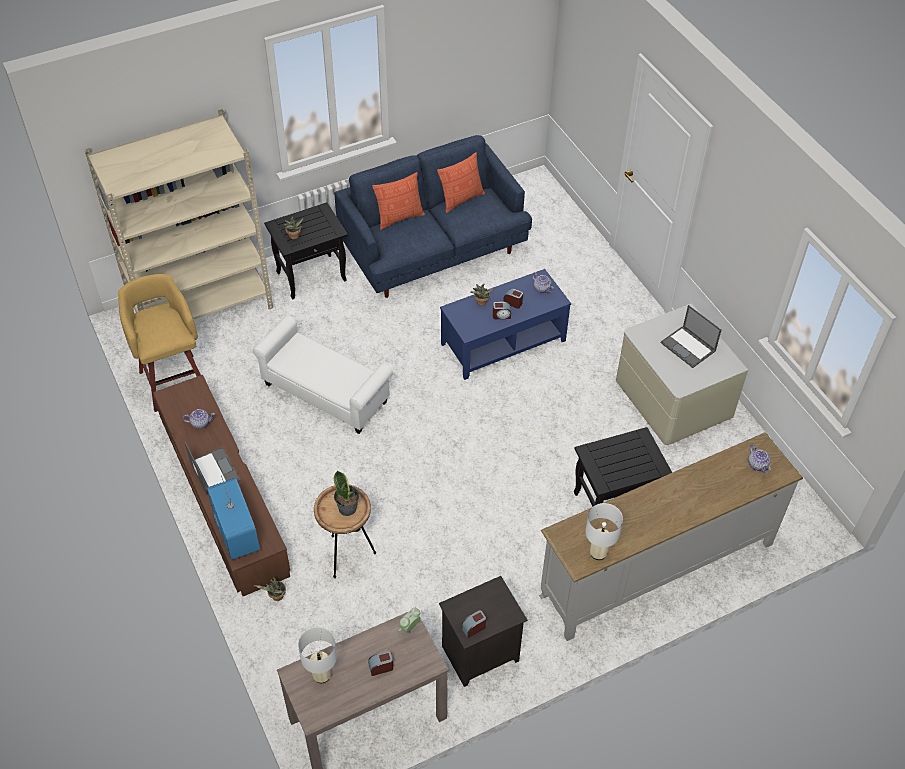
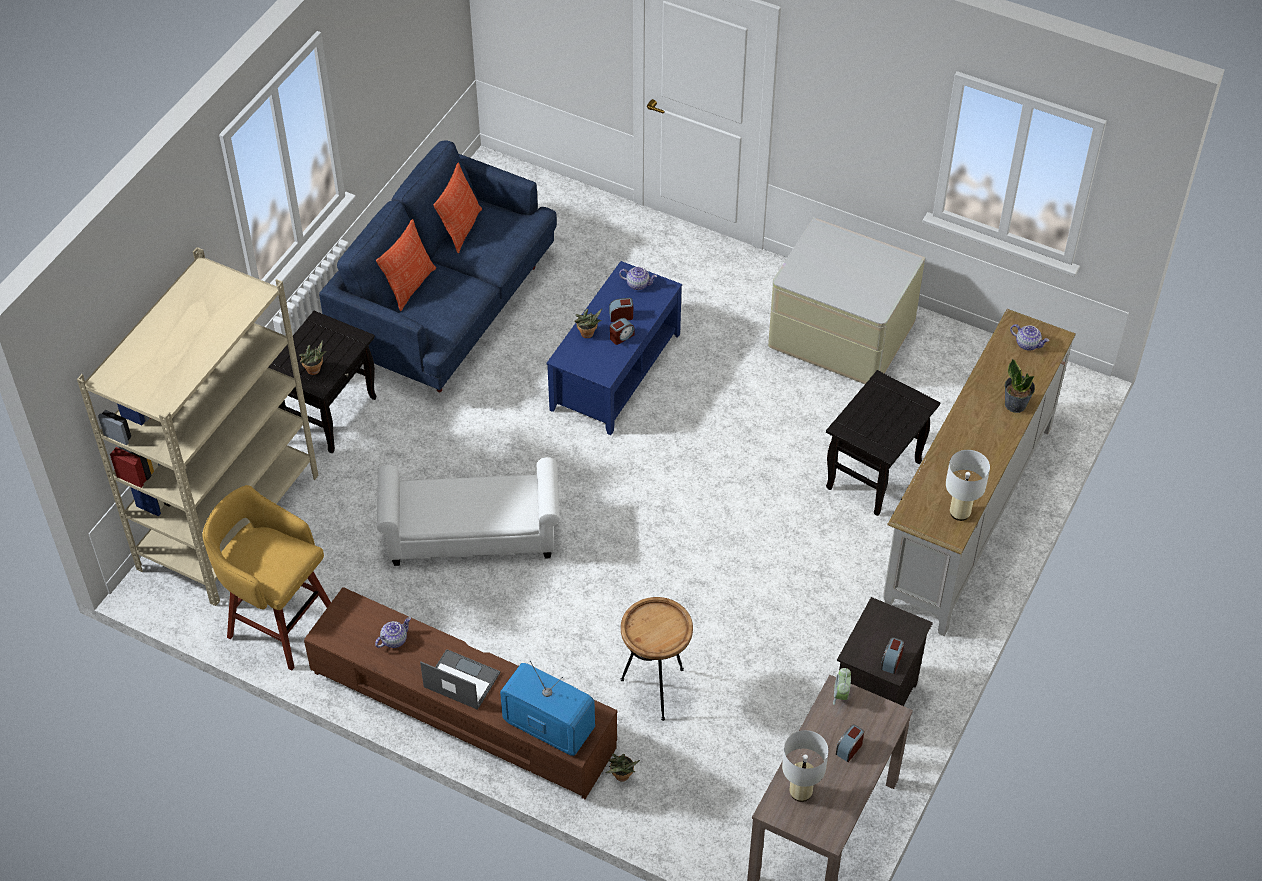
camera: 35 degrees left, 0 degrees up
(348, 508) = (662, 624): potted plant -> potted plant (1015, 404)
(688, 347) = (850, 265): laptop -> none

